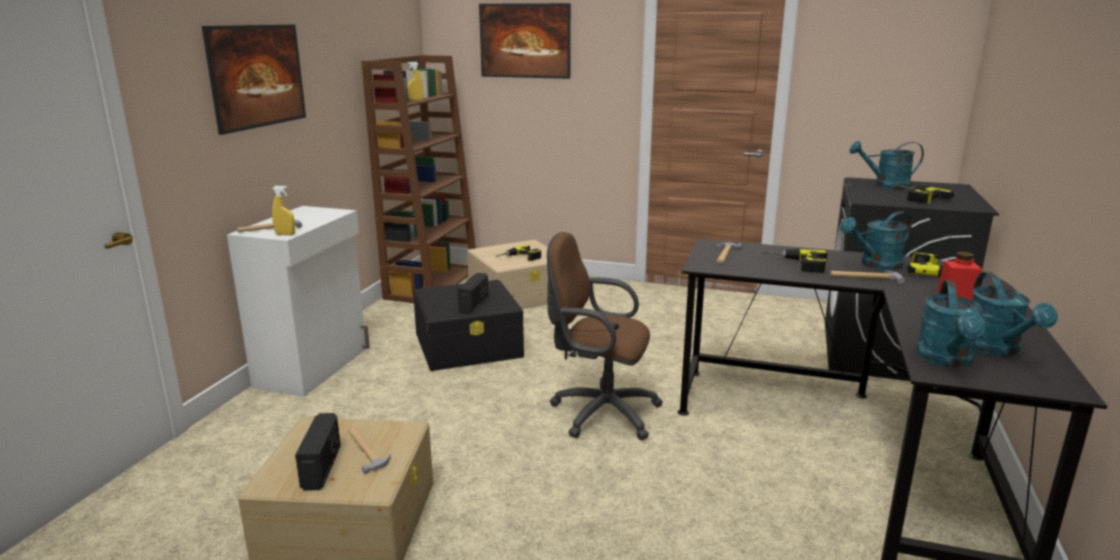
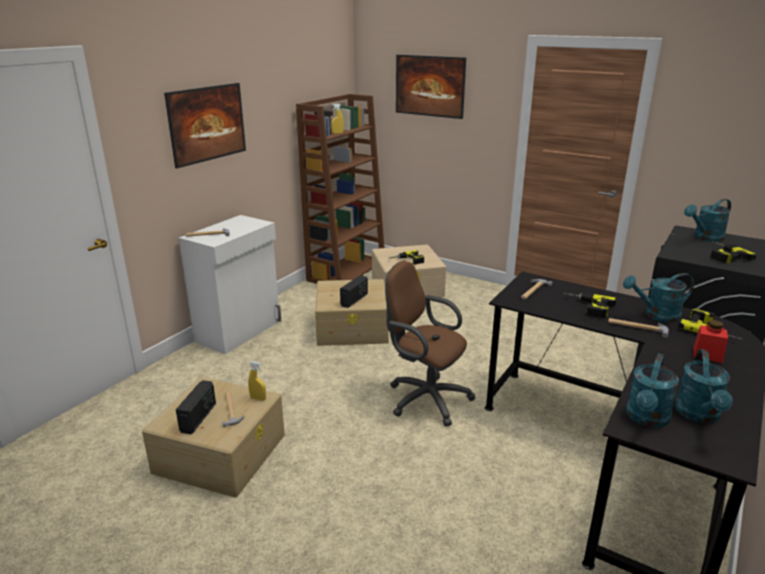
camera: 15 degrees right, 5 degrees up
(285, 234) = (215, 241): yellow spray bottle -> yellow spray bottle (258, 398)
(469, 344) = (352, 327): black storage box -> beige storage box
(885, 185) = (705, 238): turquoise watering can -> turquoise watering can turned 45 degrees counterclockwise

